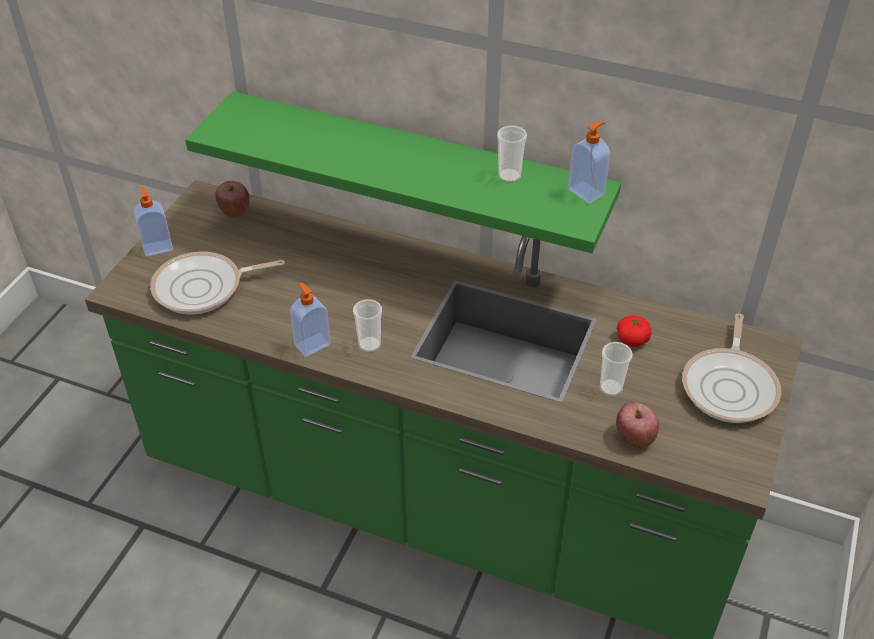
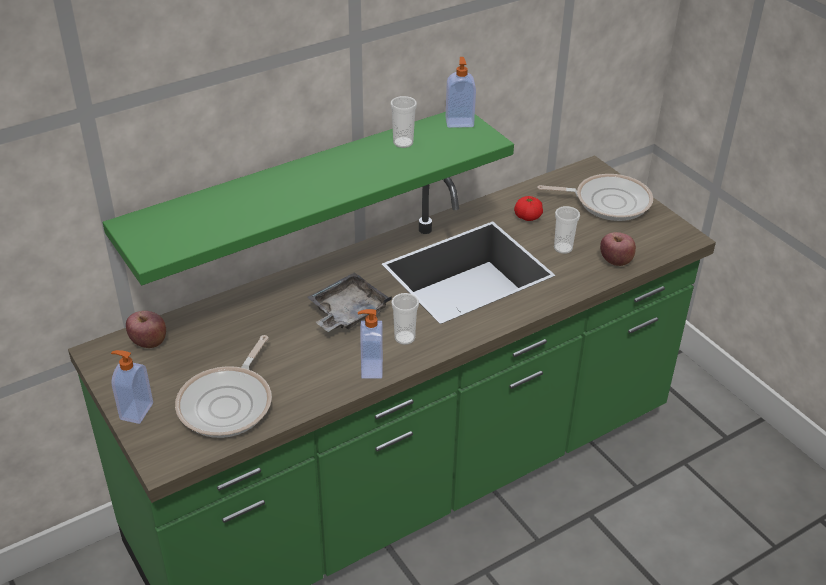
camera: 55 degrees left, 5 degrees down
(369, 294) = (347, 312): none -> grey tray
(730, 386) = (607, 201): frying pan -> frying pan turned 45 degrees counterclockwise

